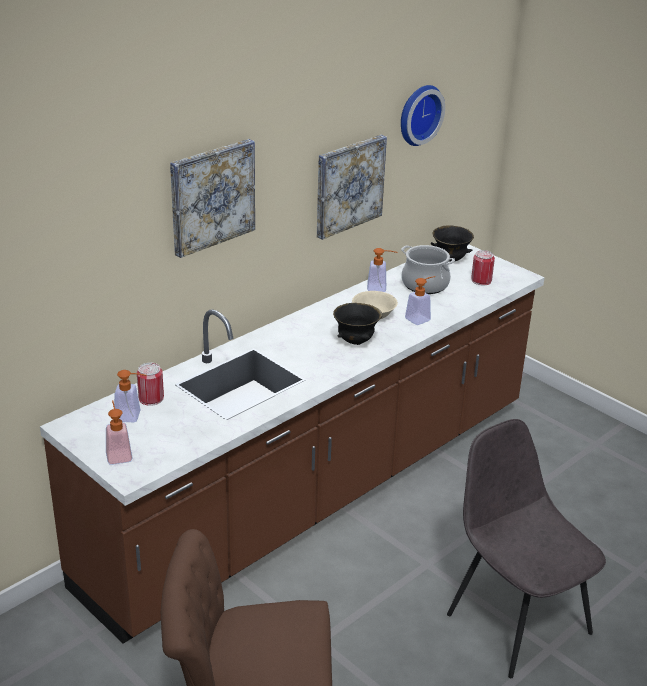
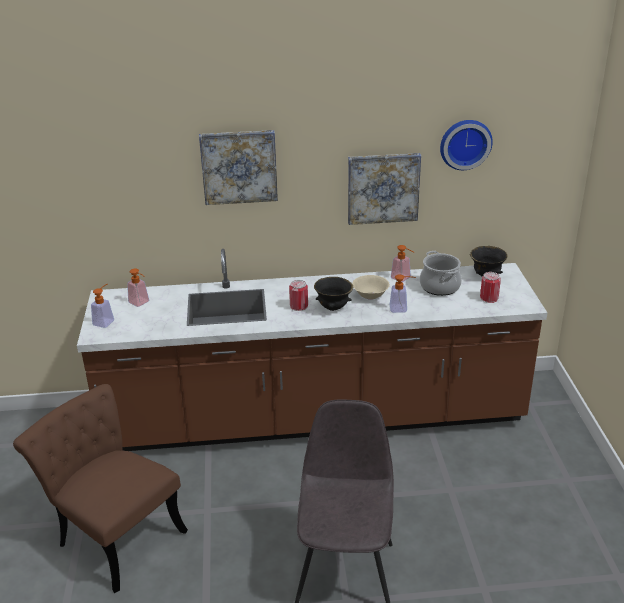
camera: 40 degrees right, 0 degrees up
(151, 398) = (164, 297): can -> can (299, 306)

